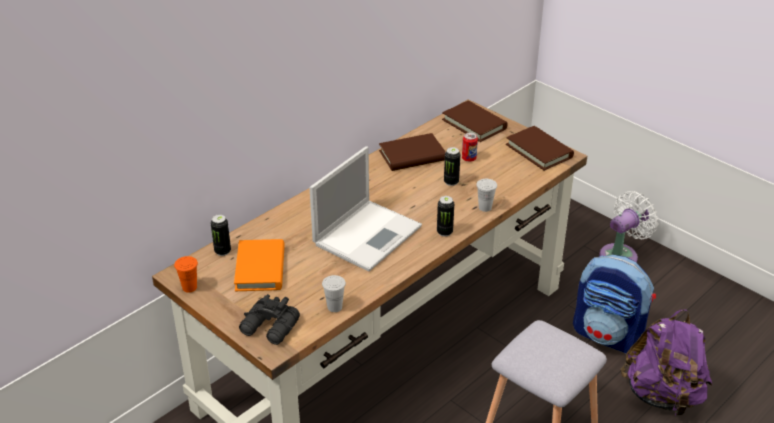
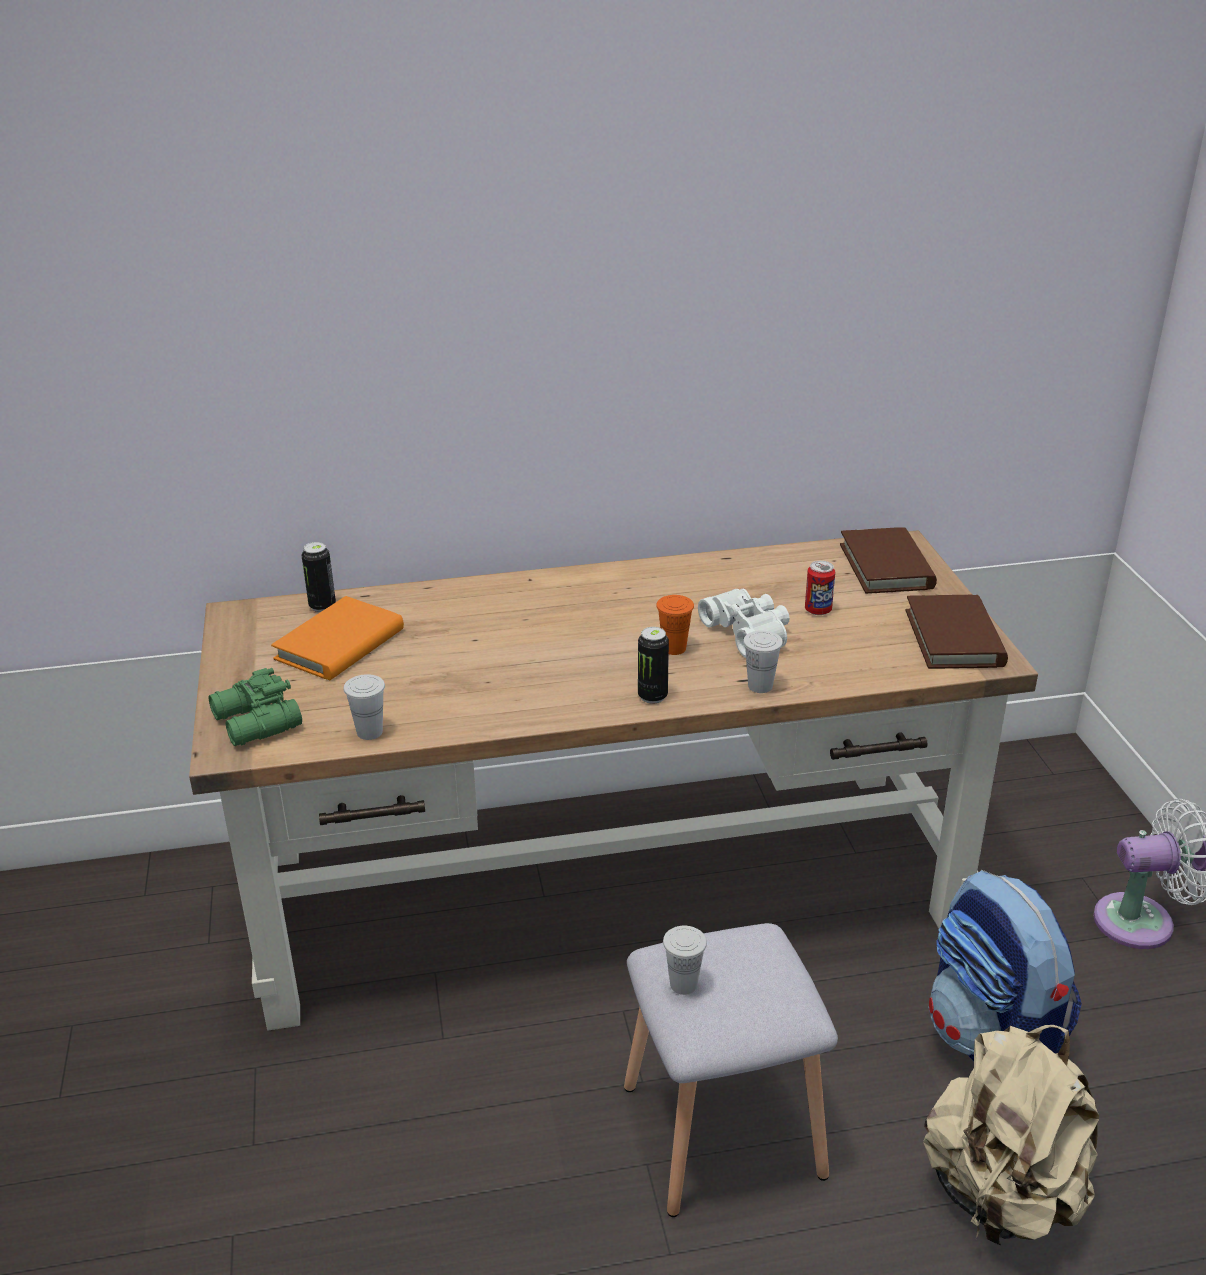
camera: 35 degrees right, 5 degrees down
(189, 287) = (228, 633): orange cup -> orange cup (674, 648)
(270, 328) = (255, 723): black binoculars -> green binoculars
(368, 234) = (536, 657): laptop -> none
(412, 156) = (732, 578): brown book -> none
(451, 182) = (749, 632): can -> white binoculars
(534, 363) = (683, 984): none -> white cup
(662, 395) = (1002, 1194): purple backpack -> beige backpack

